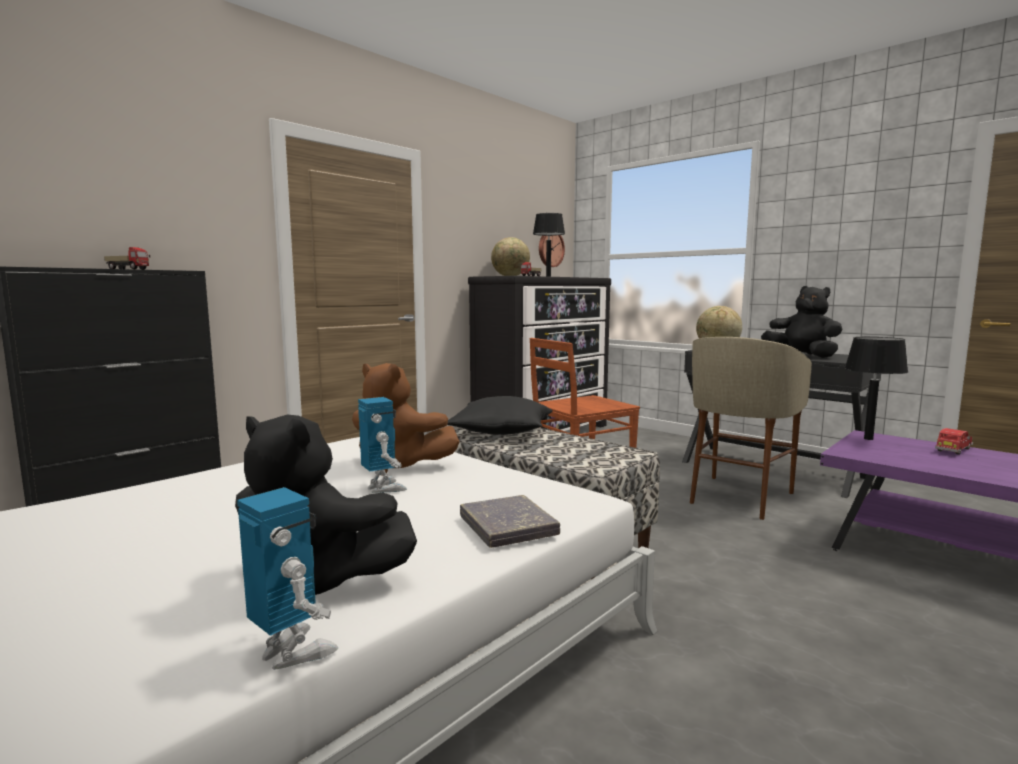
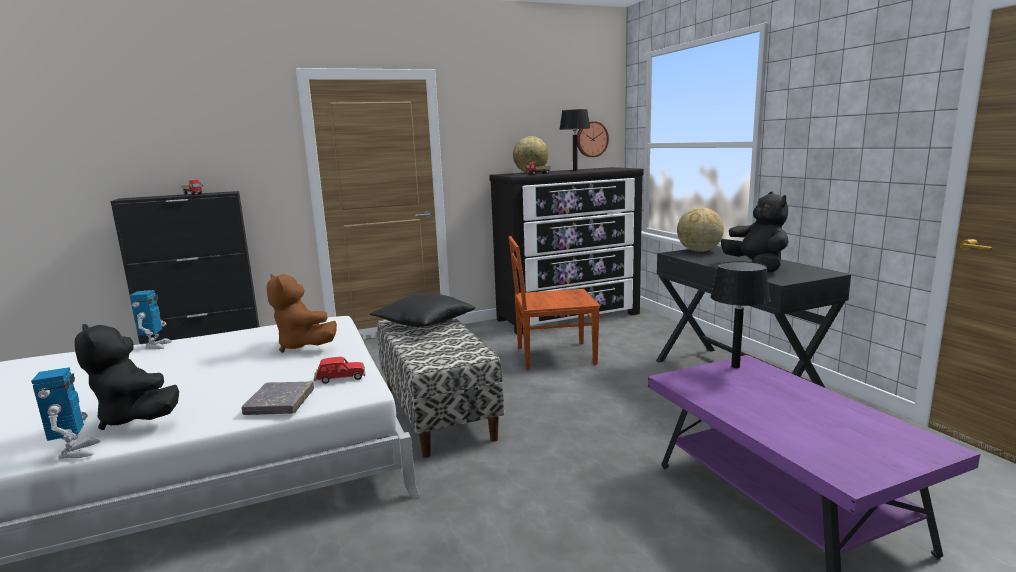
camera: 25 degrees right, 5 degrees up
(383, 488) = (263, 362): toy robot -> toy robot (155, 346)
(738, 497) = (655, 404): beige stool -> none
(953, 450) = (796, 391): red toy car -> red toy car (340, 379)

